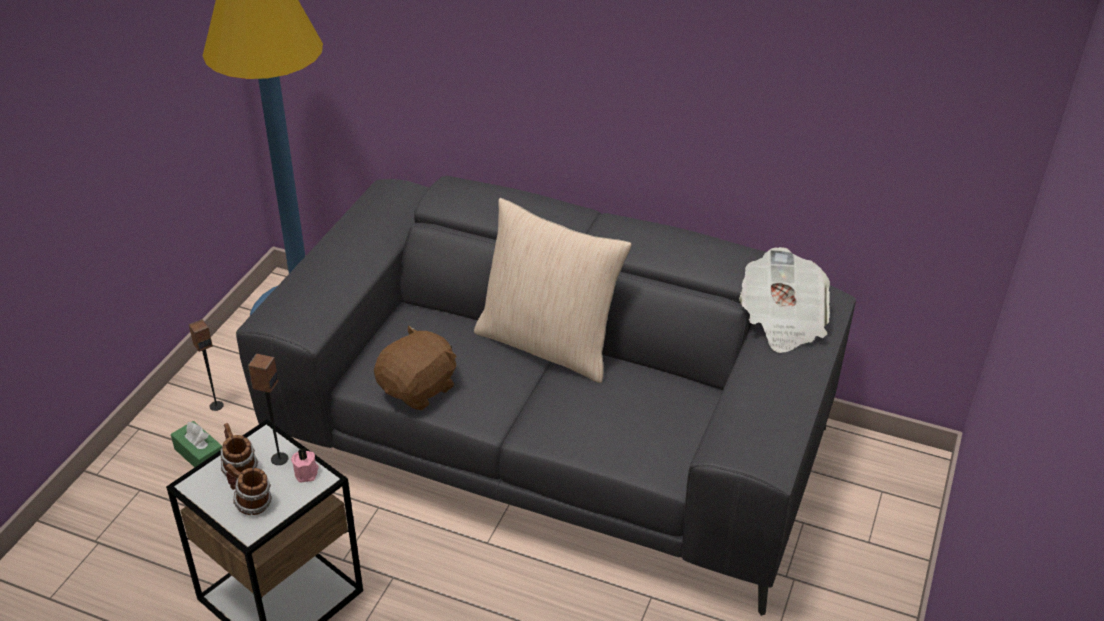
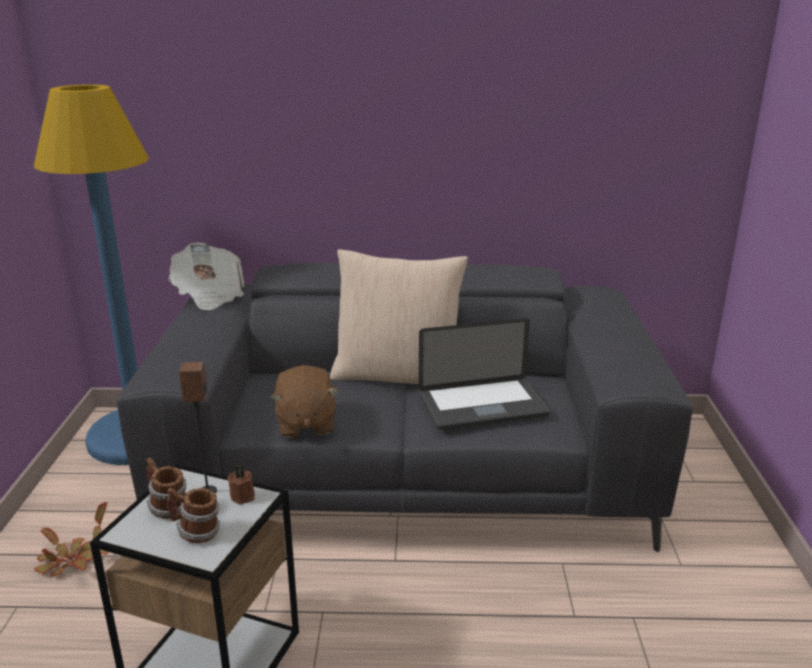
camera: 20 degrees left, 15 degrees down
(199, 455) = (74, 560): green tissue box -> potted plant
(216, 405) = (76, 517): speaker -> none
(307, 473) = (243, 495): pink candle -> brown candle
(419, 389) = (305, 424): brown plush toy -> brown plush toy turned 150 degrees clockwise
(607, 414) = (483, 406): none -> laptop
(782, 321) = (590, 308): newspaper -> newspaper (209, 295)

